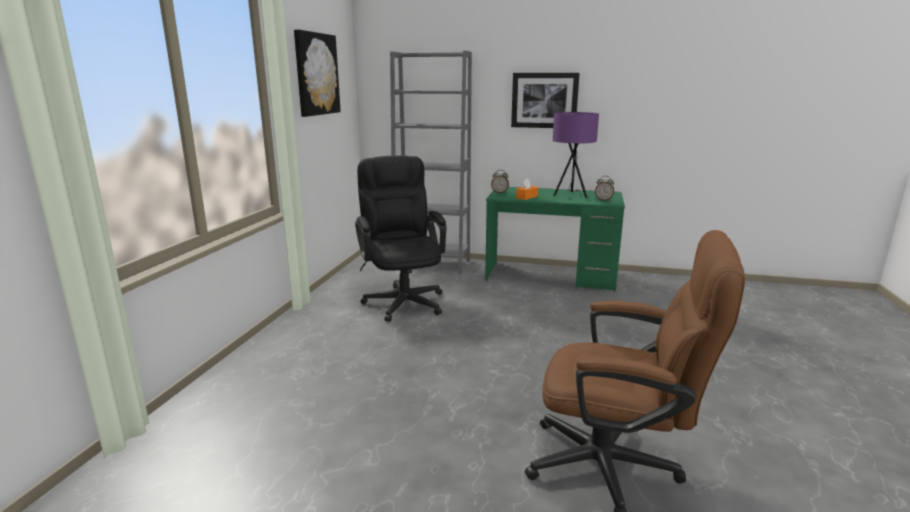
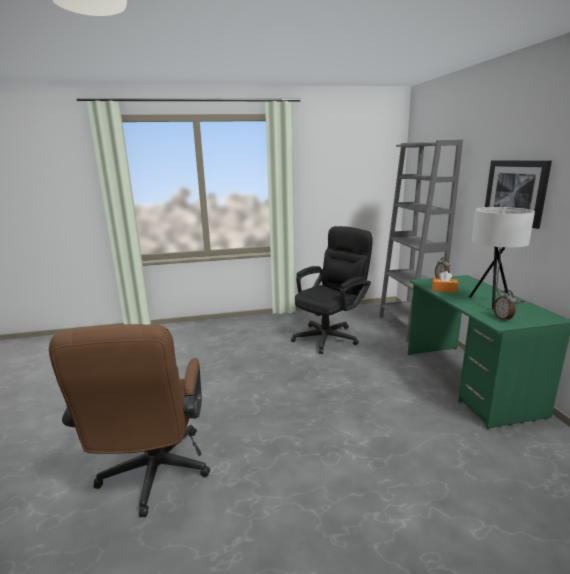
camera: 65 degrees right, 0 degrees up
(316, 74) = (341, 163): picture -> none
(571, 195) = (492, 303): purple table lamp -> white table lamp

